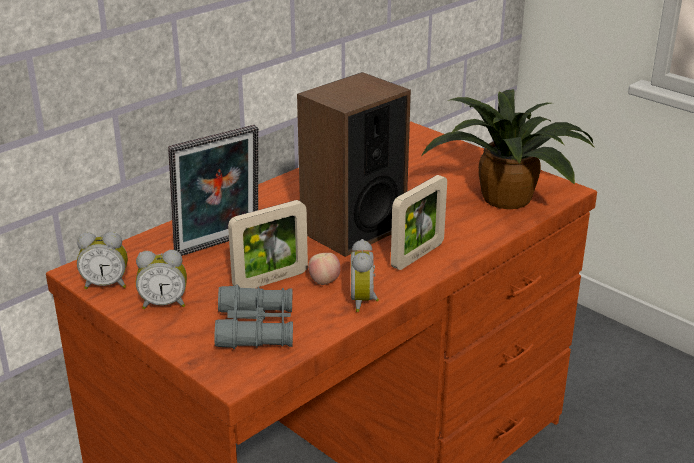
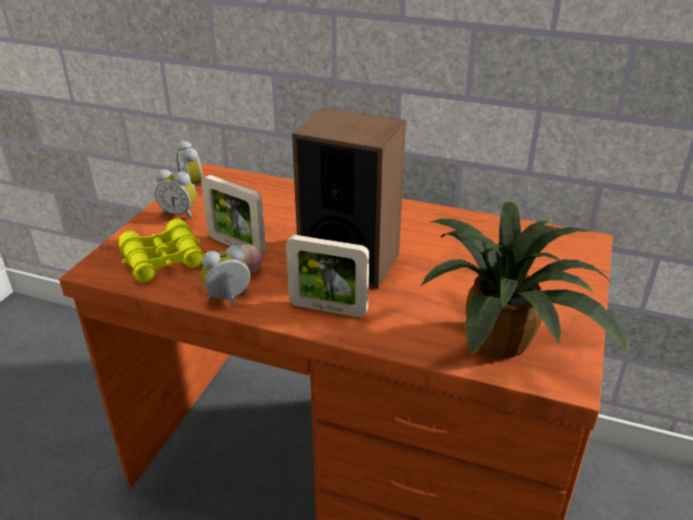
camera: 65 degrees right, 5 degrees up
(164, 303) = (180, 214): alarm clock -> alarm clock turned 45 degrees counterclockwise
(219, 245) = (276, 209): picture frame -> none
(256, 328) = (163, 259): grey binoculars -> yellow binoculars

